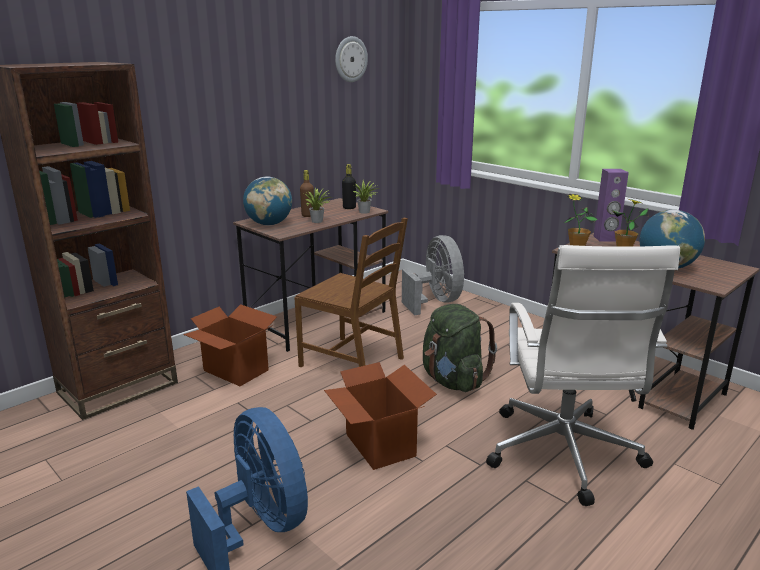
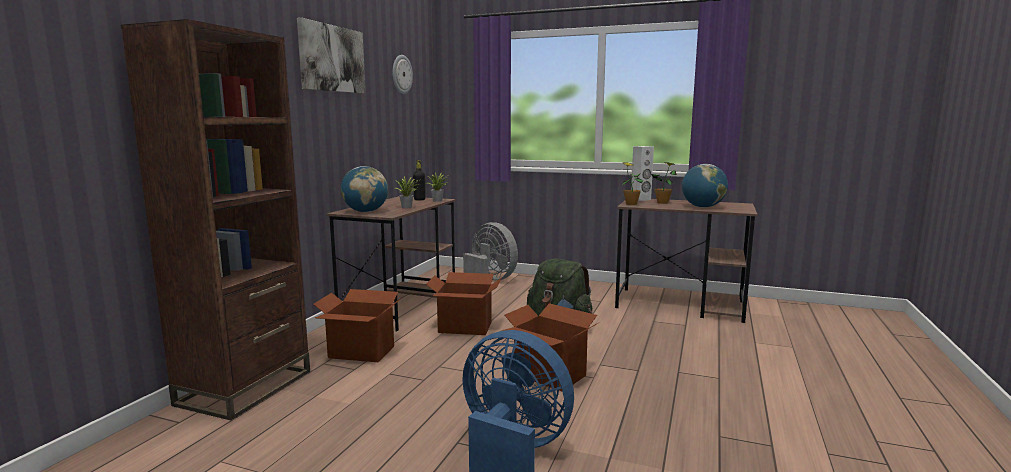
camera: 25 degrees left, 10 degrees down
(244, 57) = (331, 59): none -> picture
(308, 215) = (391, 205): brown bottle -> none
(353, 361) = (465, 328): brown chair -> cardboard box
(563, 455) = (685, 352): white office chair -> none
(606, 238) = (641, 199): purple speaker -> white speaker

